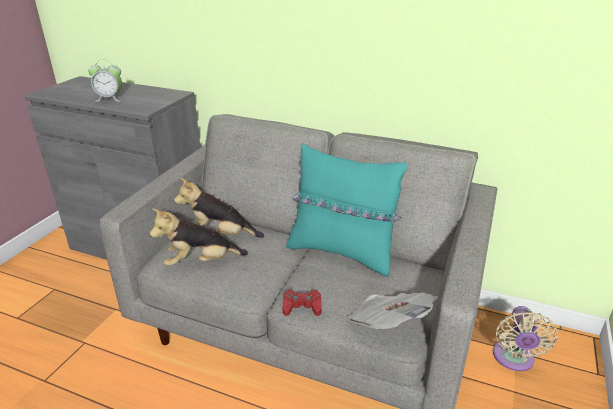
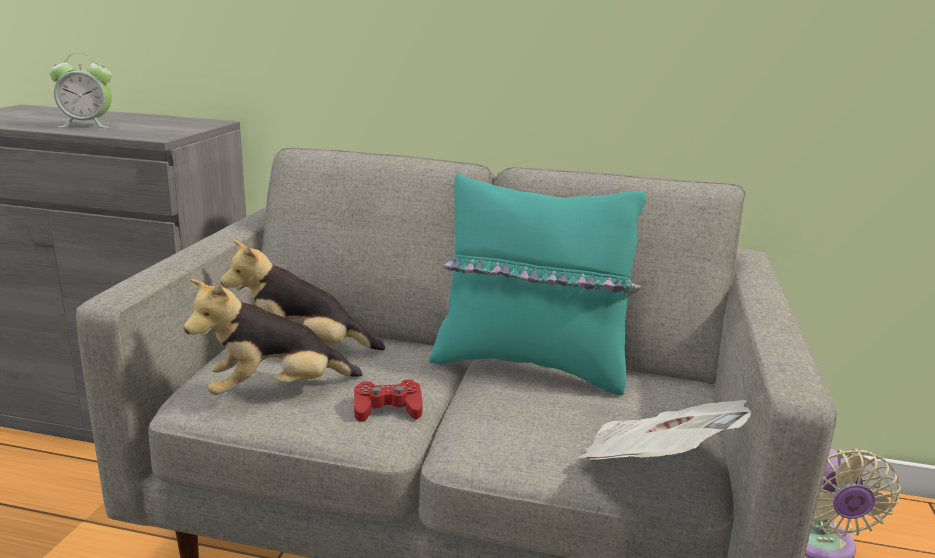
camera: 10 degrees left, 10 degrees down
(302, 306) = (488, 448): red game controller -> red game controller (387, 408)

